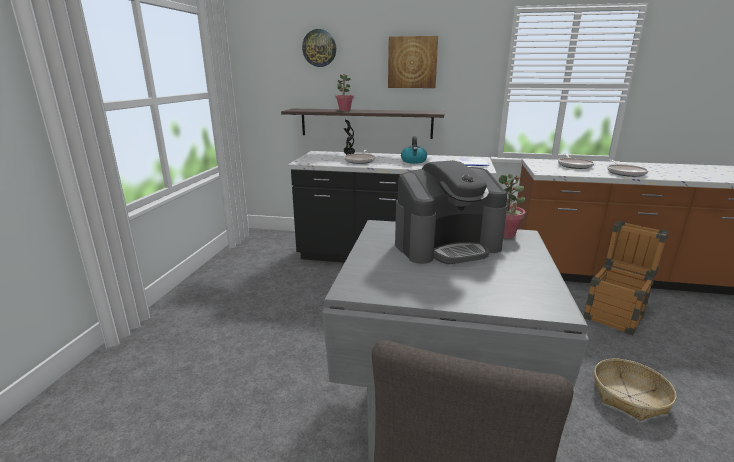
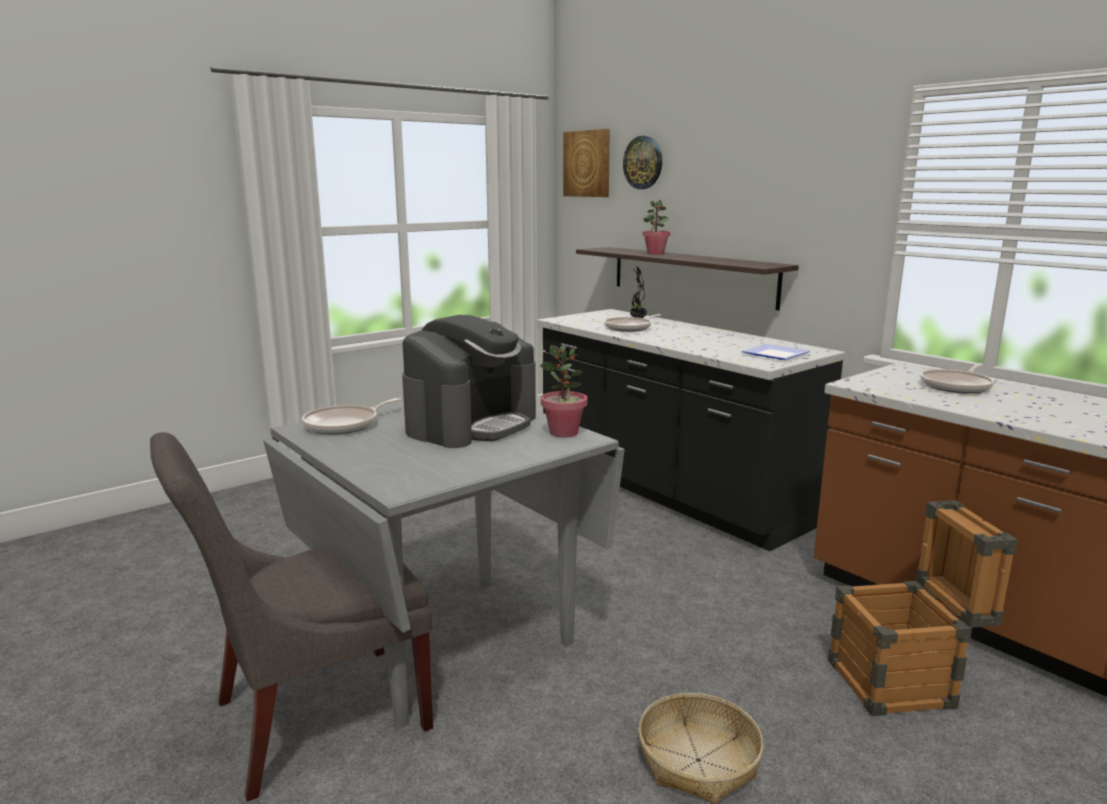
camera: 40 degrees right, 5 degrees down
(412, 62) = (756, 184): picture -> picture (587, 164)
(413, 161) = (698, 339): kettle -> none
(447, 245) = (472, 424): coffee machine -> coffee machine turned 75 degrees counterclockwise
(625, 173) = (1021, 413): frying pan -> frying pan (345, 425)

